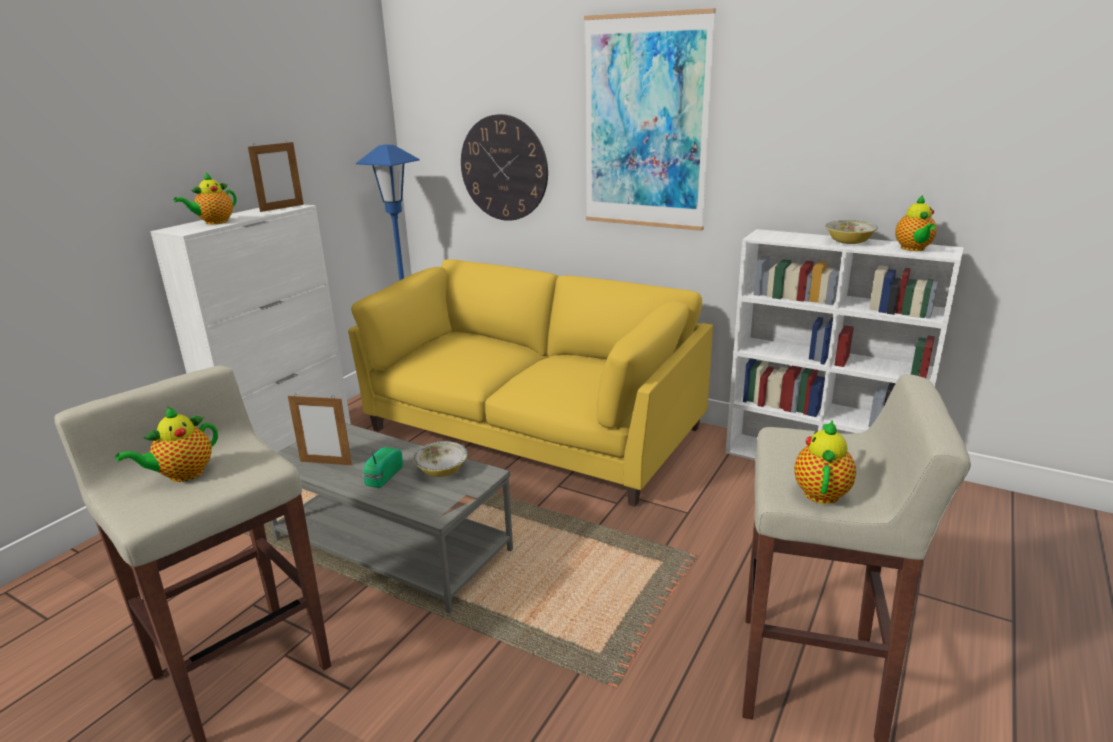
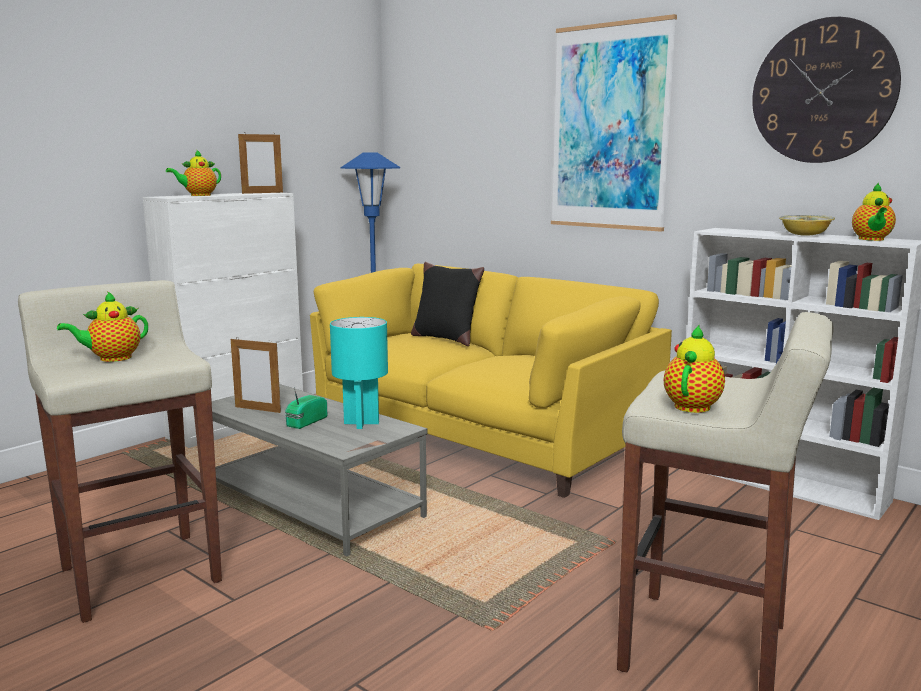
camera: 10 degrees right, 10 degrees down
(441, 471) = (362, 423): bowl -> turquoise table lamp
(488, 340) = (445, 338): none -> black pillow
(504, 168) = (477, 176): wall clock -> wall clock (823, 91)

